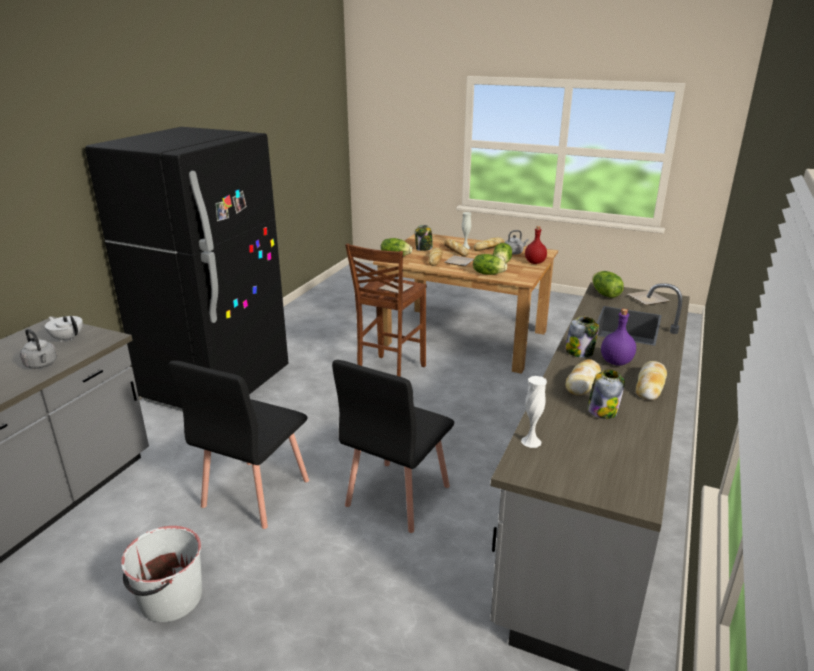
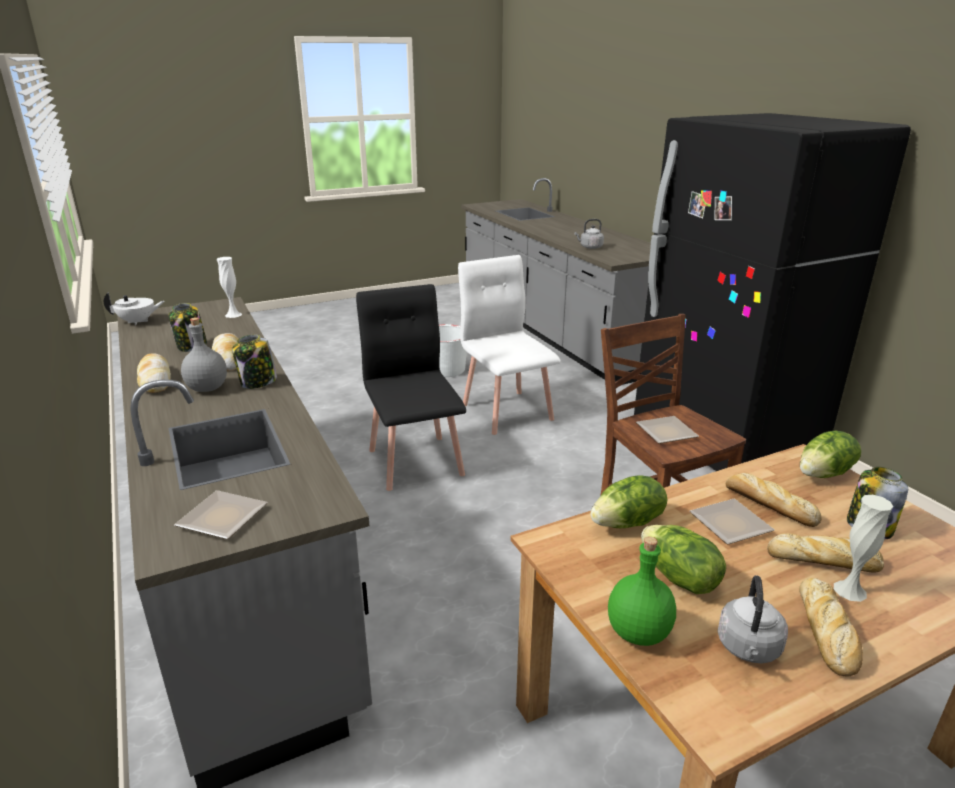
camera: 130 degrees right, 0 degrees up
(67, 338) = (629, 254): white teapot -> white teapot (138, 322)
(255, 493) = (507, 411): black chair -> white chair
(535, 262) = (637, 632): red bottle -> green bottle
(605, 294) = (310, 492): lettuce -> none
(615, 362) = (208, 388): purple bottle -> grey bottle

